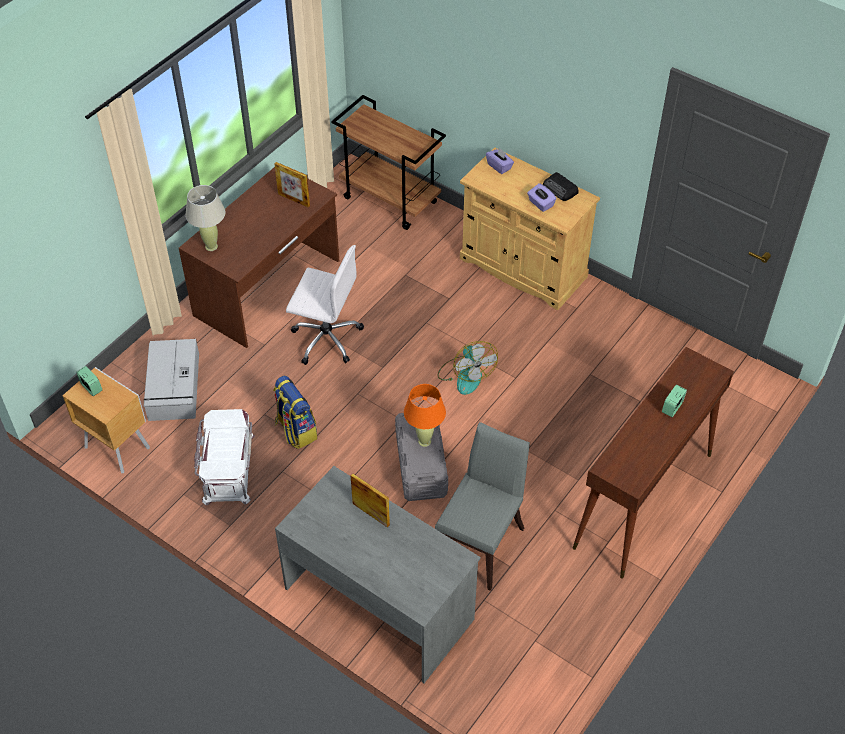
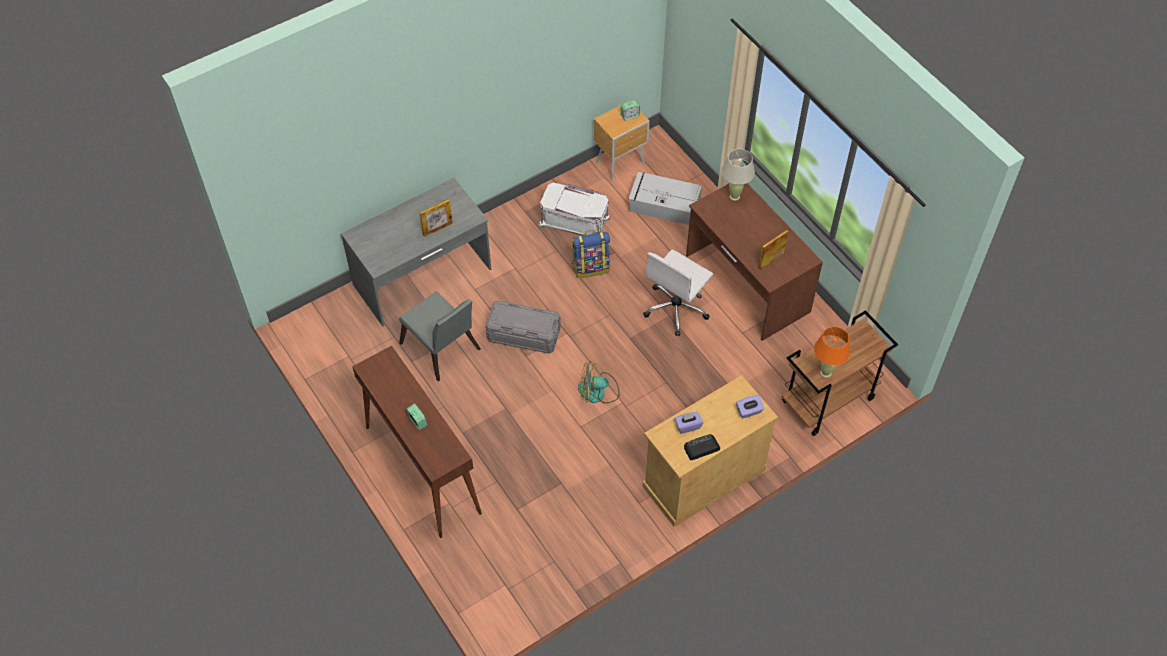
camera: 110 degrees right, 5 degrees up
(424, 441) = (524, 321): orange table lamp -> orange table lamp (826, 372)

